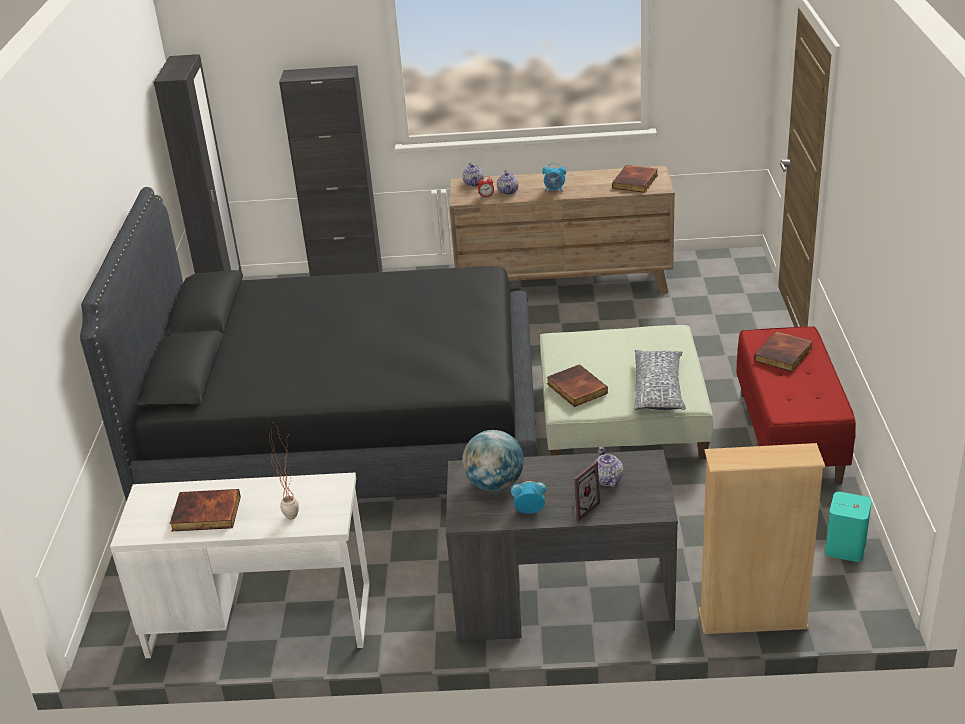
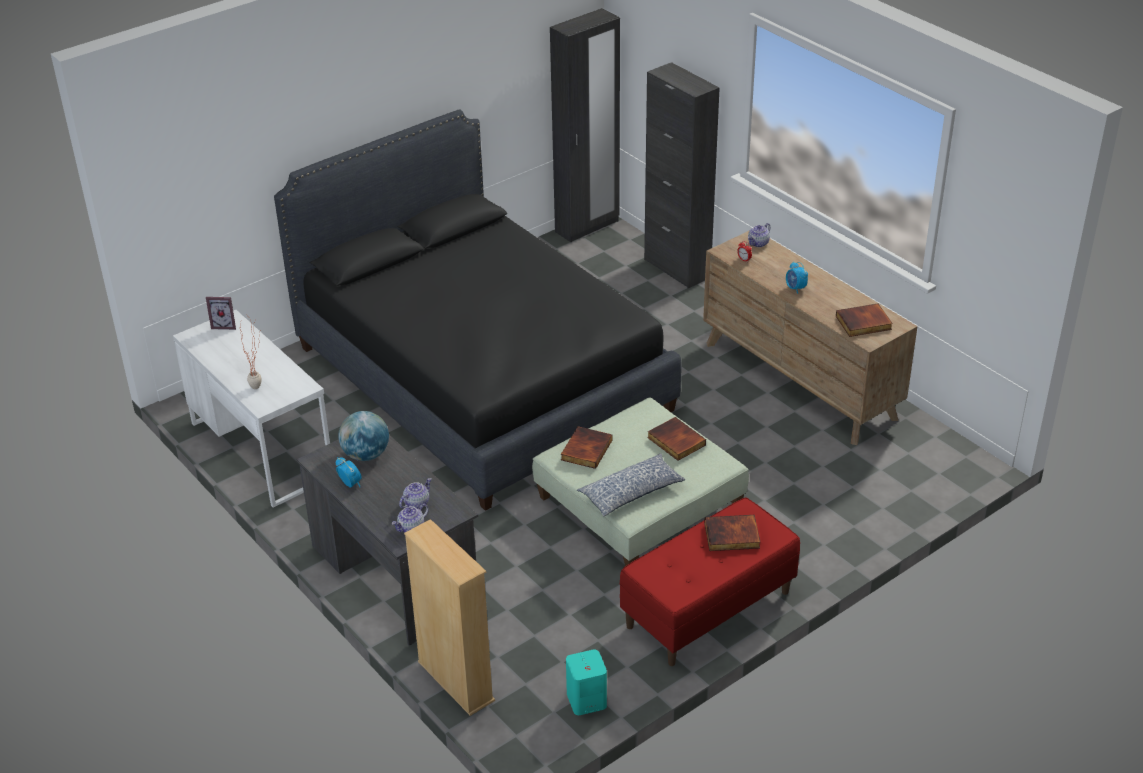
camera: 50 degrees right, 5 degrees up
(205, 514) = (230, 353): book -> book (675, 441)
(508, 191) = (764, 266): teapot -> teapot (411, 528)
(581, 508) = (373, 506): picture frame -> picture frame (225, 325)

